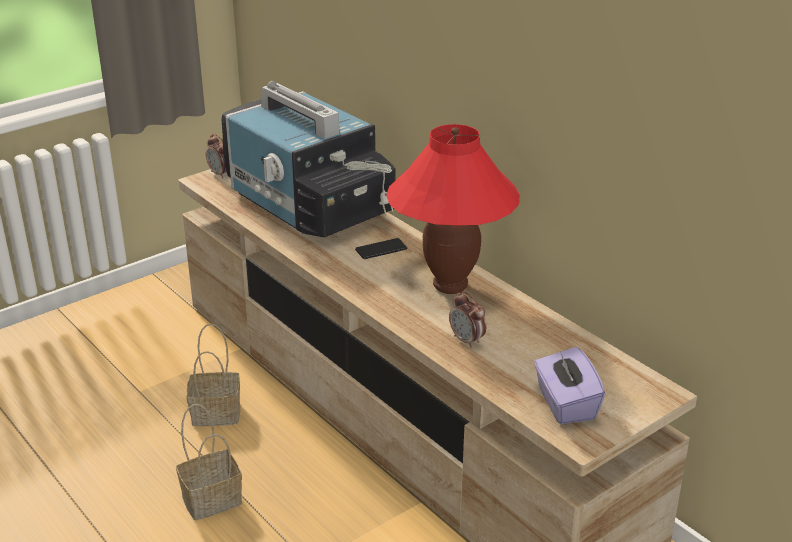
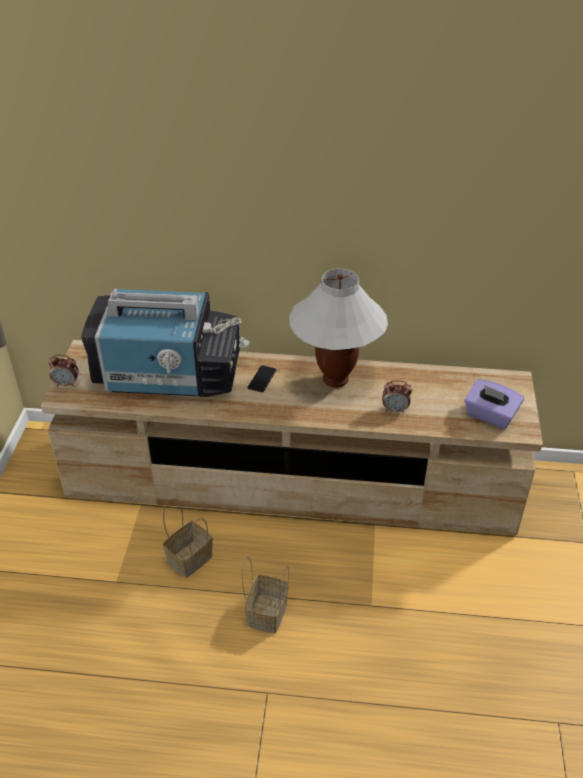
camera: 45 degrees left, 10 degrees up
(450, 285) = (336, 380): red table lamp -> white table lamp

